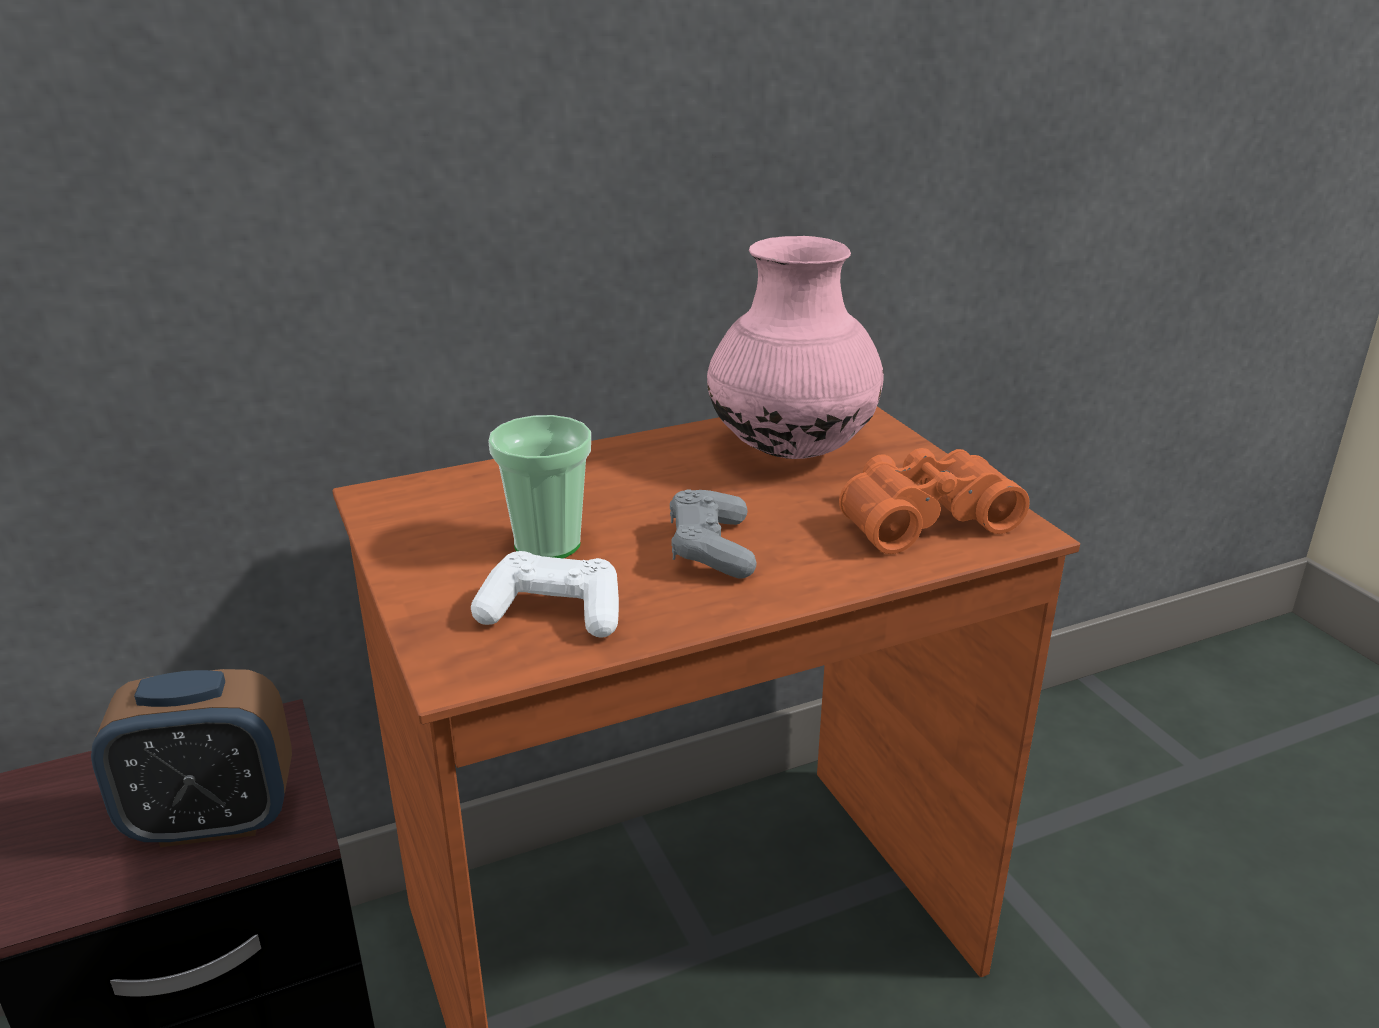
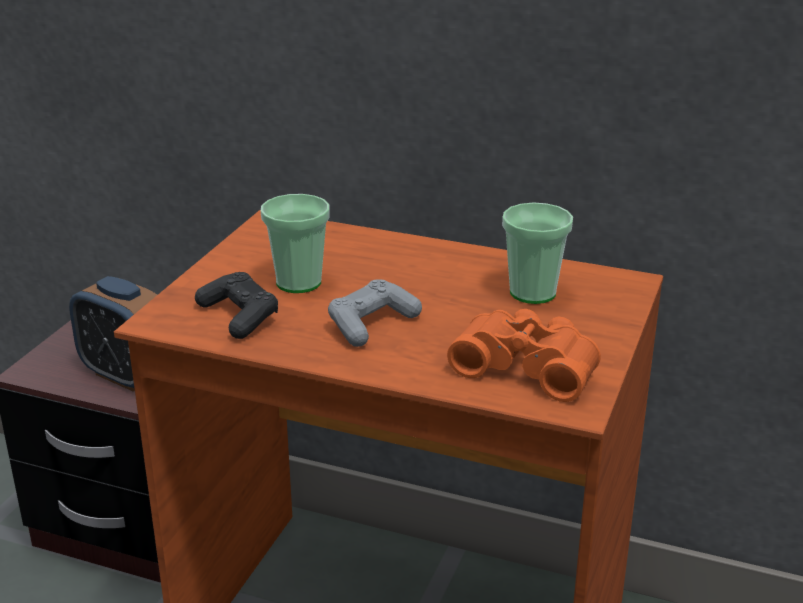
camera: 45 degrees right, 0 degrees up
(553, 612) = (239, 316): white game controller -> black game controller
(792, 451) = (533, 293): pink vase -> cup

